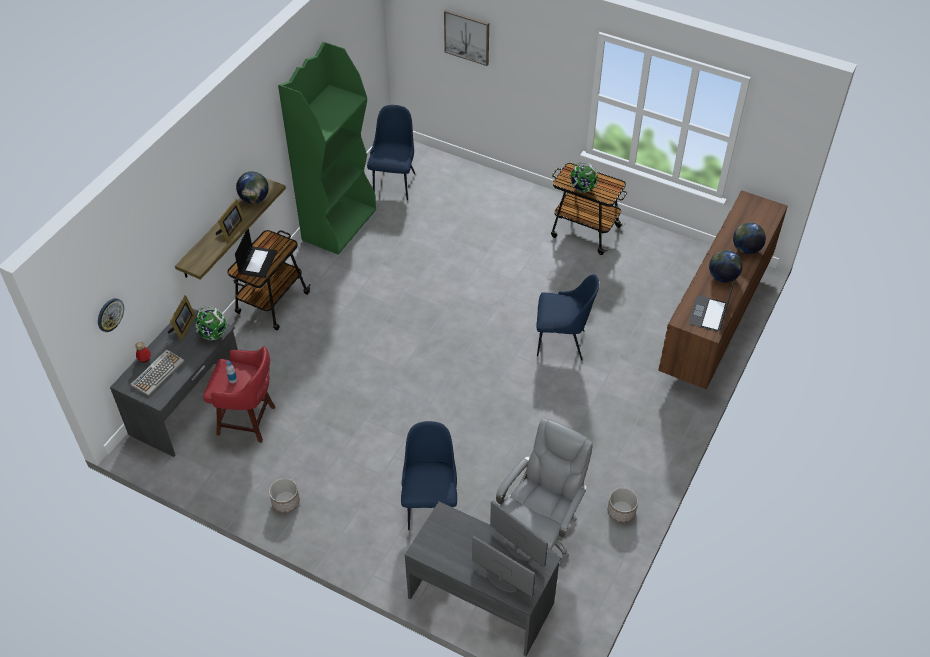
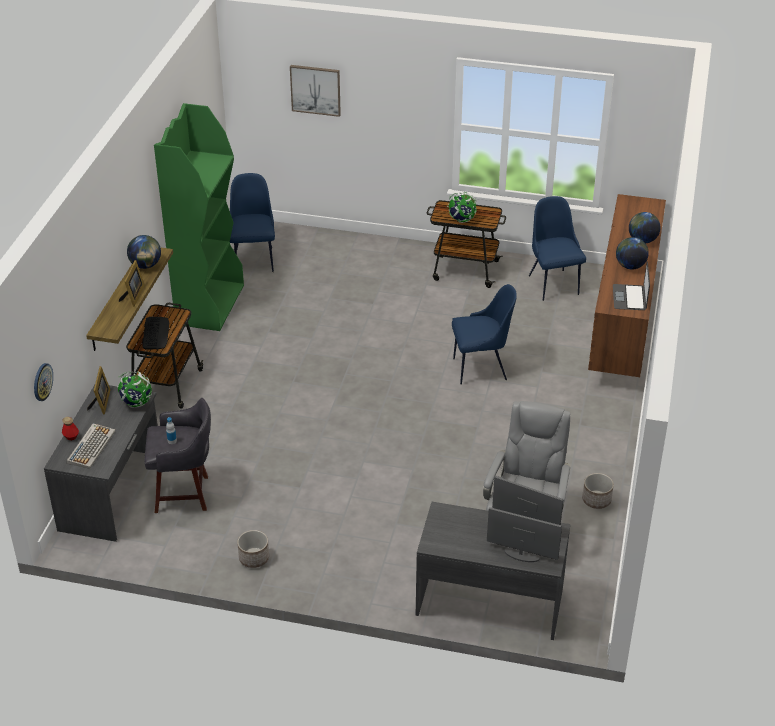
camera: 15 degrees left, 10 degrees down
(249, 421) = (185, 494): red stool -> grey stool
(257, 262) = (155, 333): laptop -> keyboard
(430, 507) = (406, 533): blue chair -> blue chair (552, 285)

